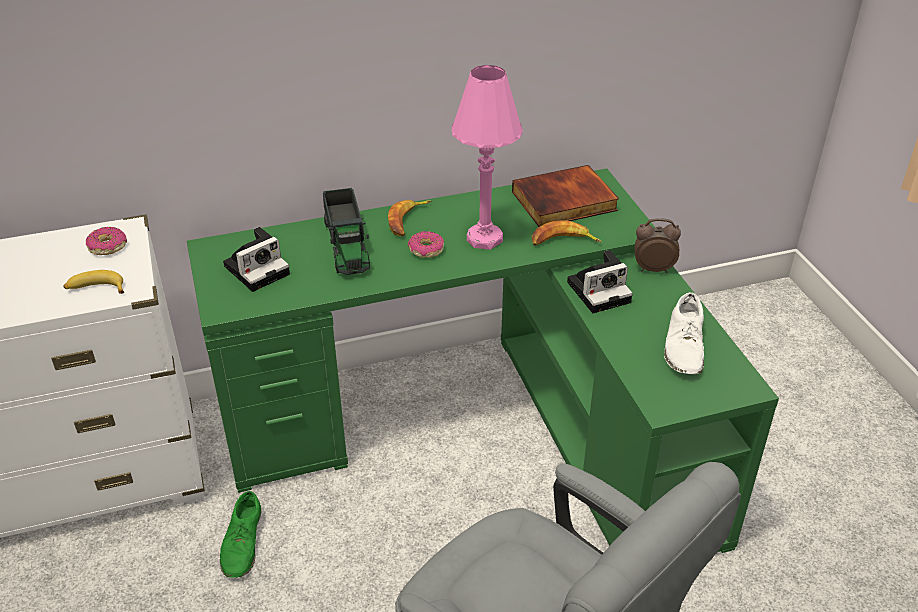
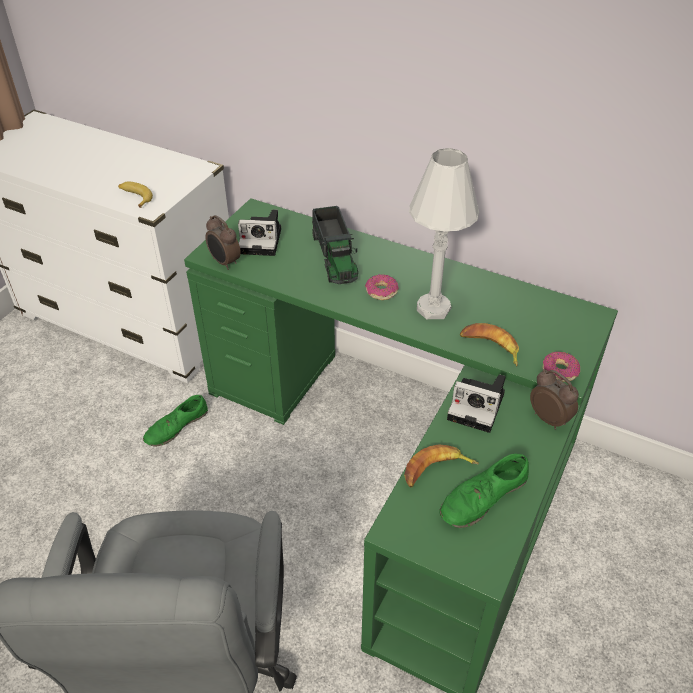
camera: 45 degrees right, 5 degrees up
(107, 246) = (176, 174): donut -> donut (559, 371)
(250, 306) = (224, 262): none -> alarm clock
(347, 246) = (335, 257): toy truck -> toy truck turned 45 degrees counterclockwise
(408, 221) = (399, 263): banana -> banana (436, 471)
(485, 239) = (433, 309): pink table lamp -> white table lamp
(564, 202) = (537, 317): book -> none
(684, 346) = (483, 498): white shoe -> green shoe

